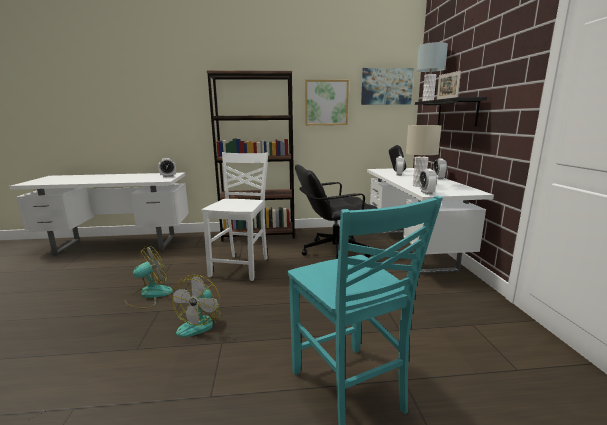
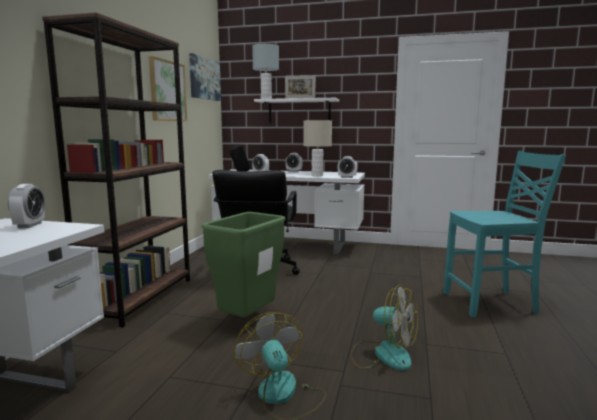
camera: 70 degrees left, 5 degrees down
(241, 267) = (248, 320): white chair -> green trash can
(457, 112) = (299, 111): black shelf -> white shelf

